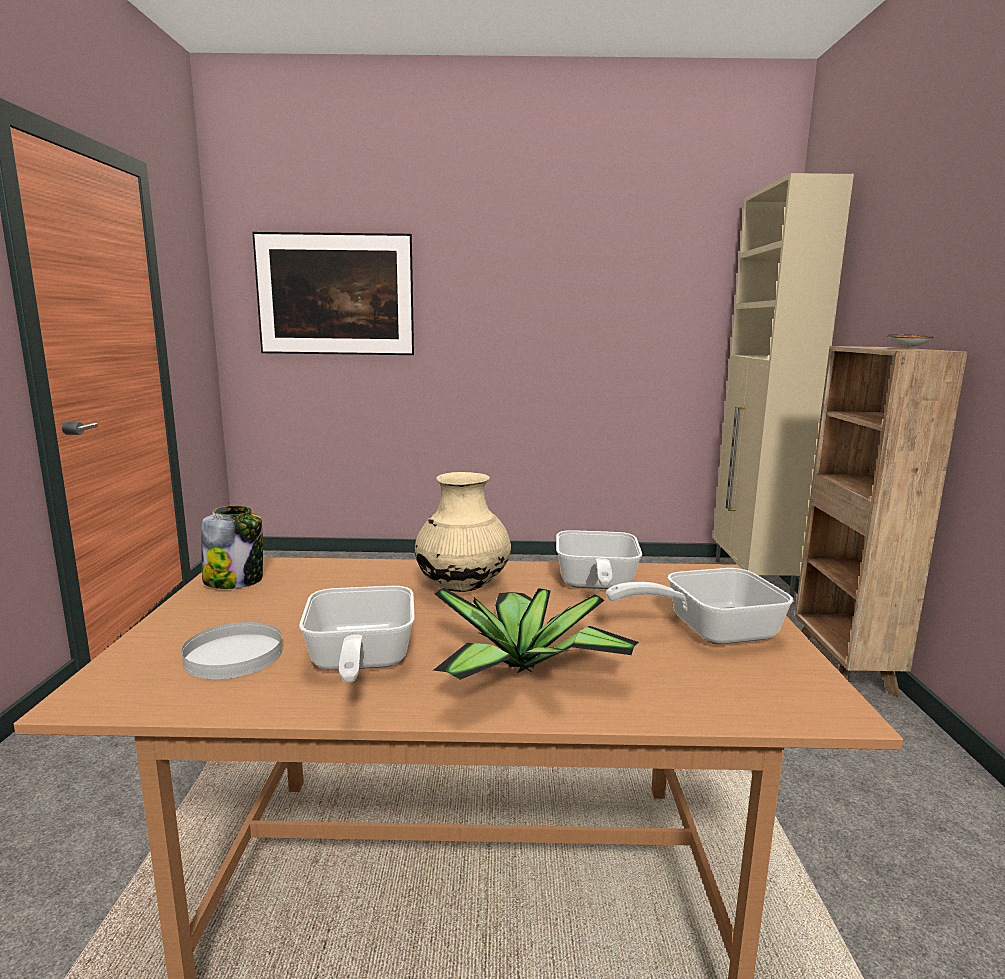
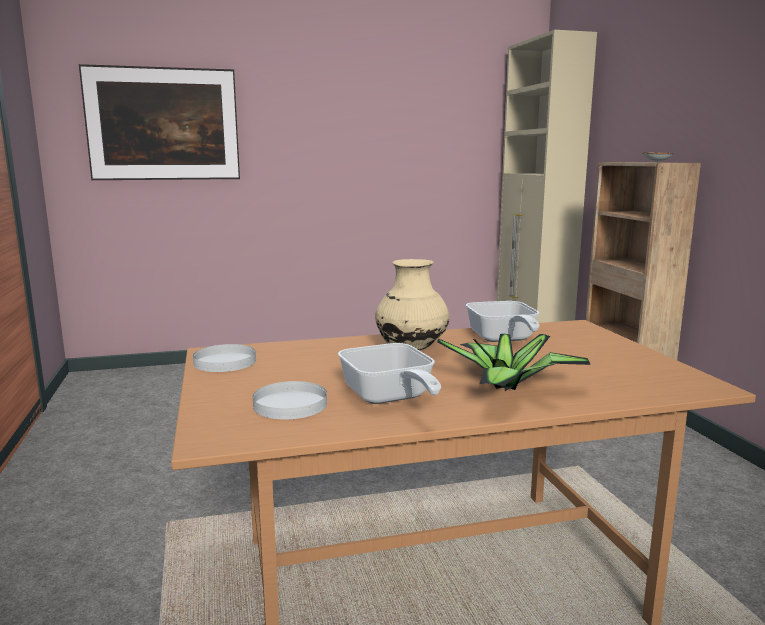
camera: 15 degrees left, 0 degrees up
(235, 580) = (224, 361): jar -> white plate
(708, 630) = (601, 356): frying pan -> none

